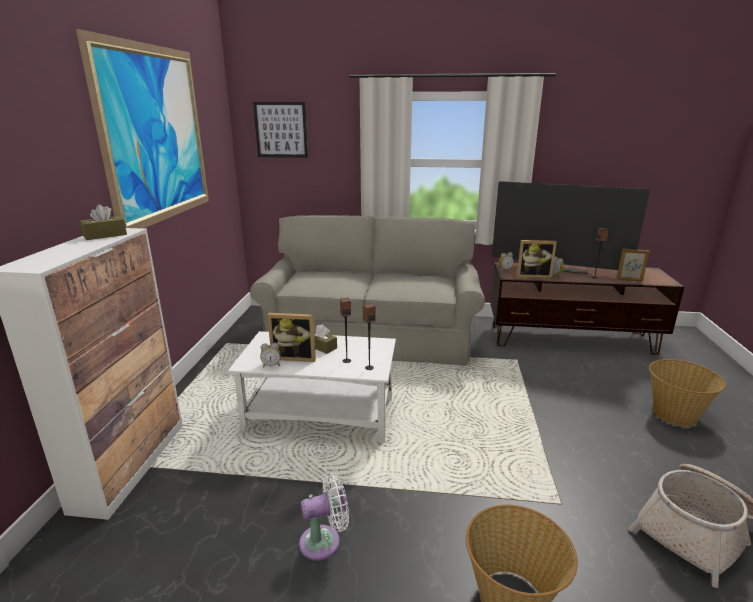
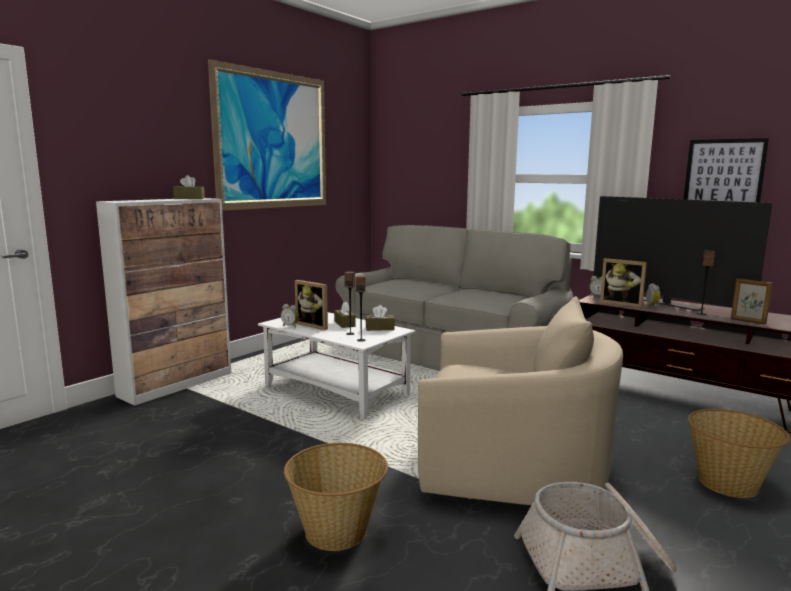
camera: 30 degrees right, 10 degrees down
(281, 130) = (407, 148): picture -> picture (723, 174)
(324, 541) = (244, 456): white fan -> none
(362, 344) = (380, 328): none -> brown tissue box
(547, 452) = (511, 466): none -> beige armchair

